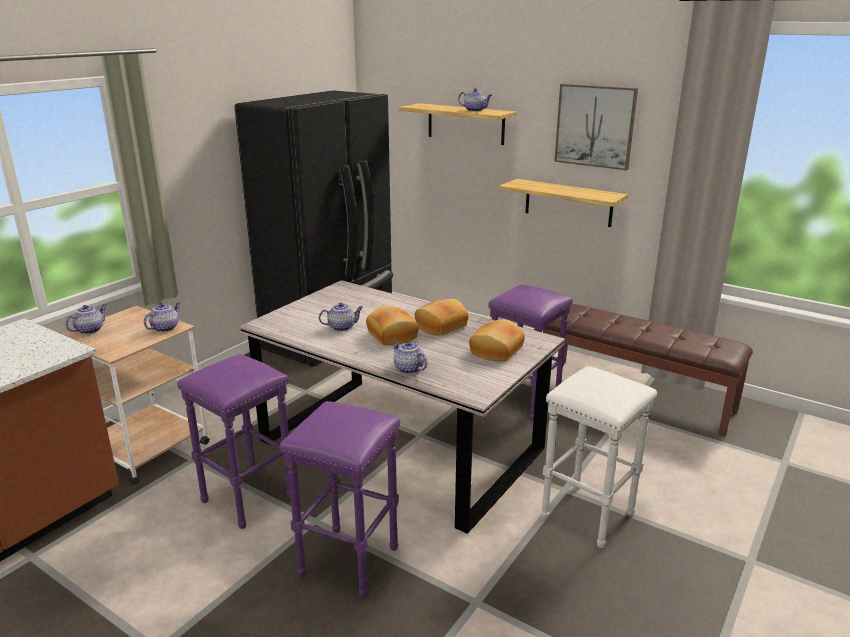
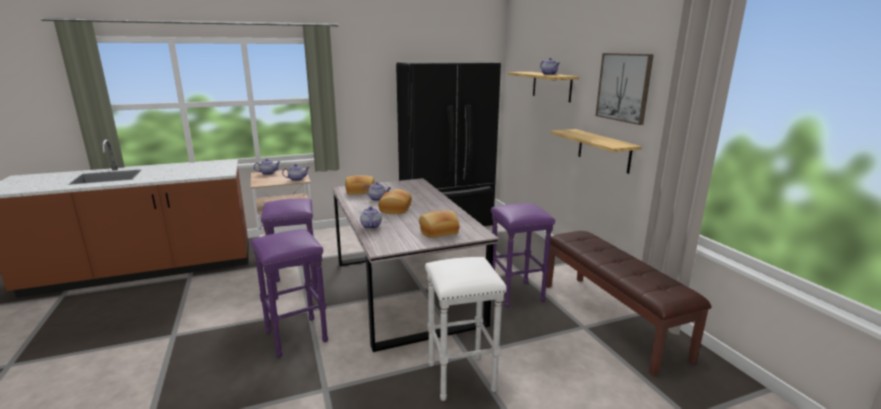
camera: 35 degrees right, 5 degrees down
(440, 326) = (431, 211): bread -> bread (360, 191)

